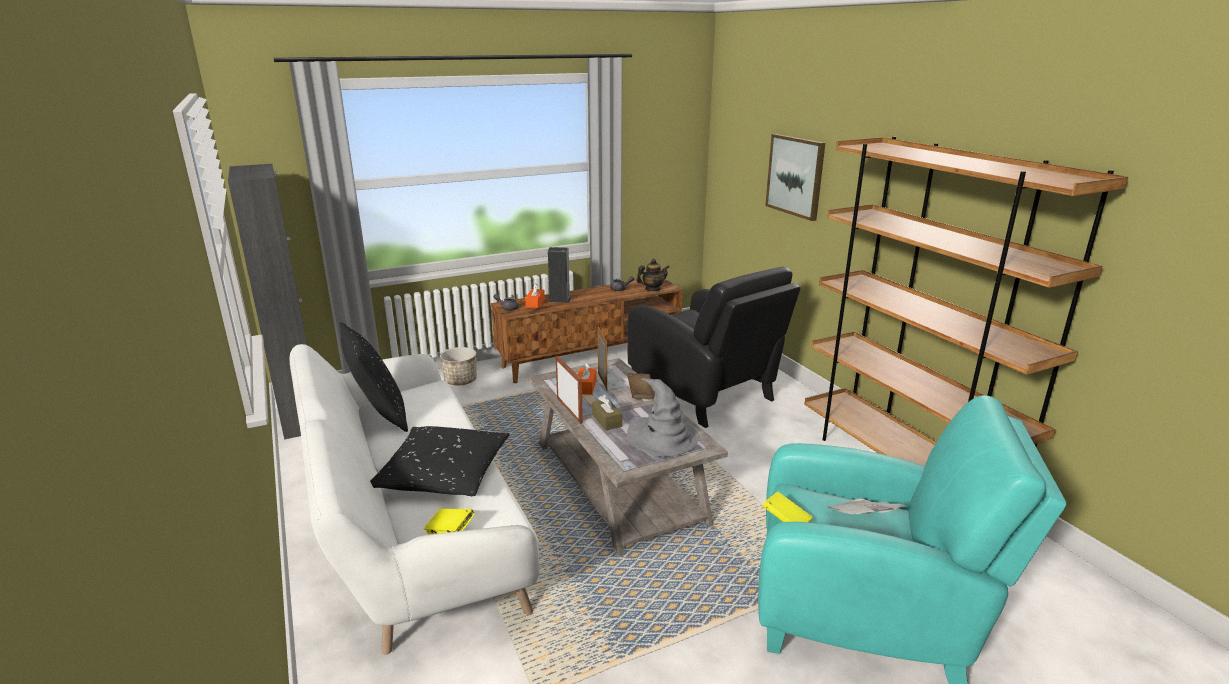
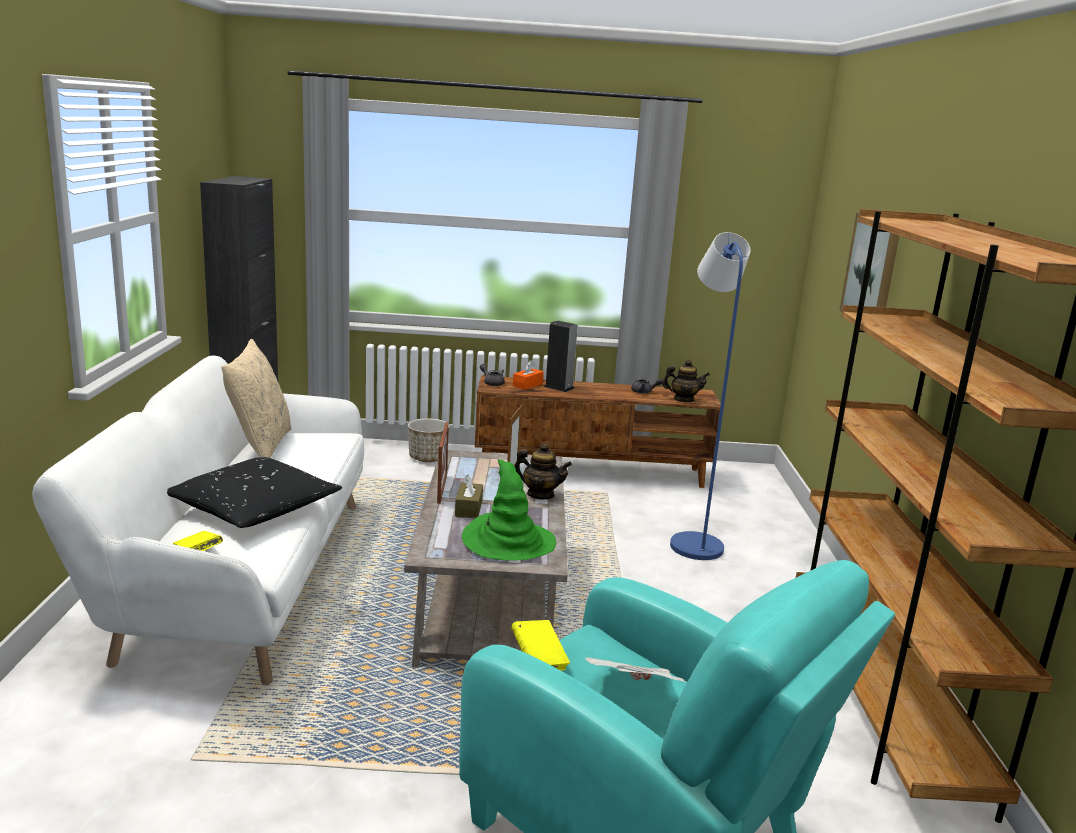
camera: 25 degrees right, 5 degrees down
(379, 415) = (260, 446): black pillow -> beige pillow
(586, 387) = (488, 473): orange tissue box -> none
(640, 393) = (540, 495): brown book -> teapot
(663, 439) = (508, 542): grey hat -> green hat
(705, 394) = (693, 542): black armchair -> blue floor lamp

